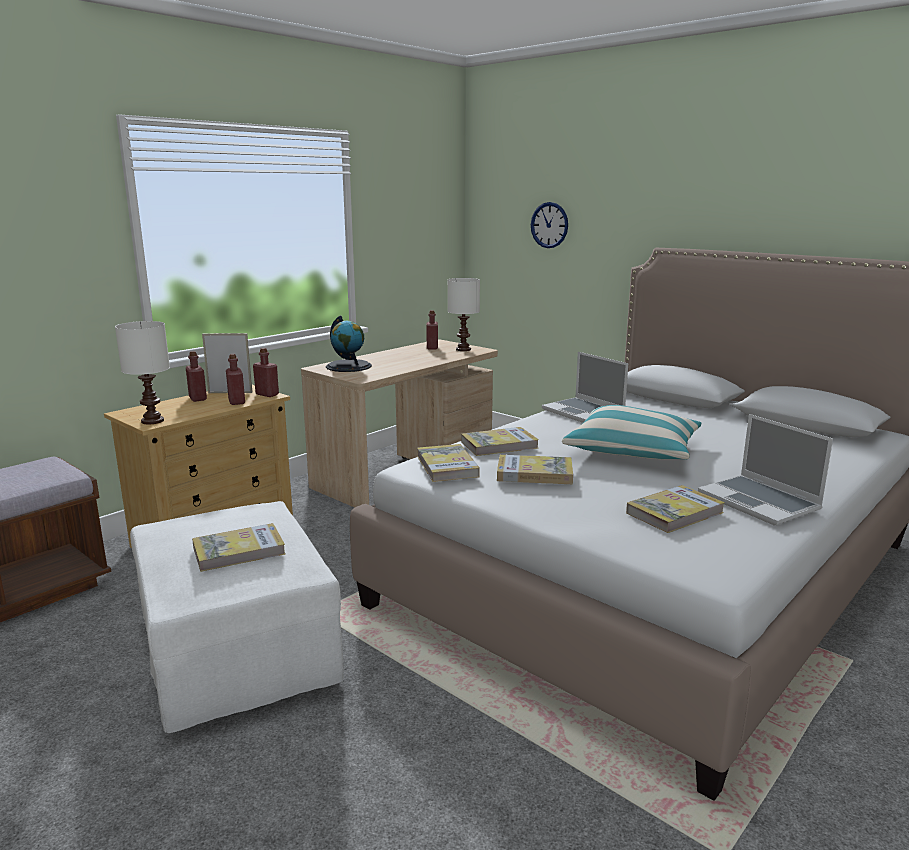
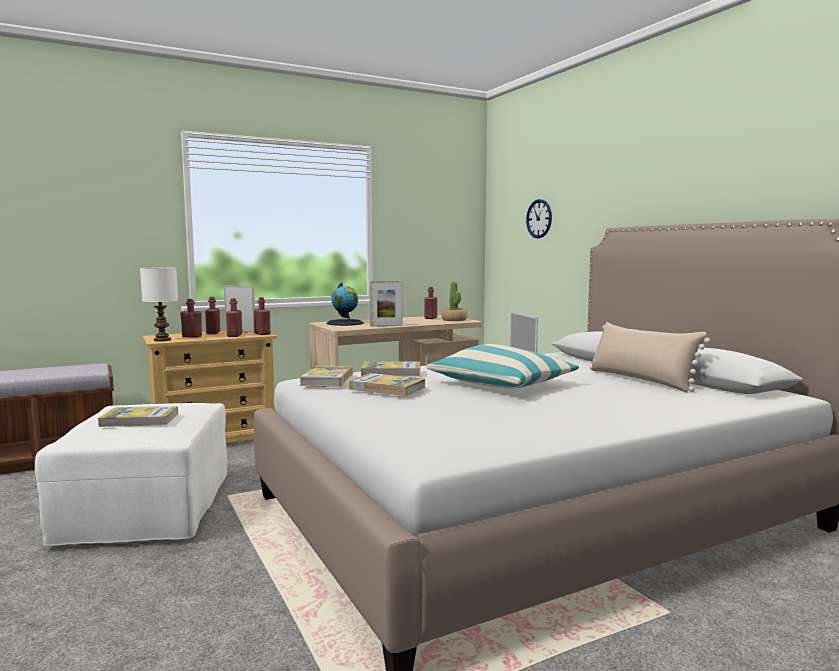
camera: 20 degrees right, 10 degrees down
(181, 409) = (192, 336): none -> red bottle
(407, 368) = (386, 326): none -> picture frame
(464, 349) = (454, 320): white table lamp -> potted plant
(674, 513) = (465, 420): book -> none
(742, 426) = (641, 380): none -> beige pillow
(760, 502) = (561, 422): laptop -> none

